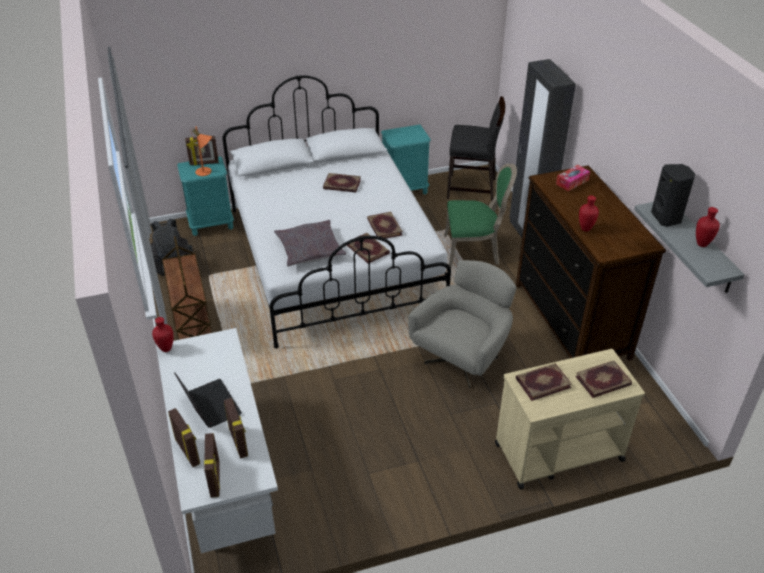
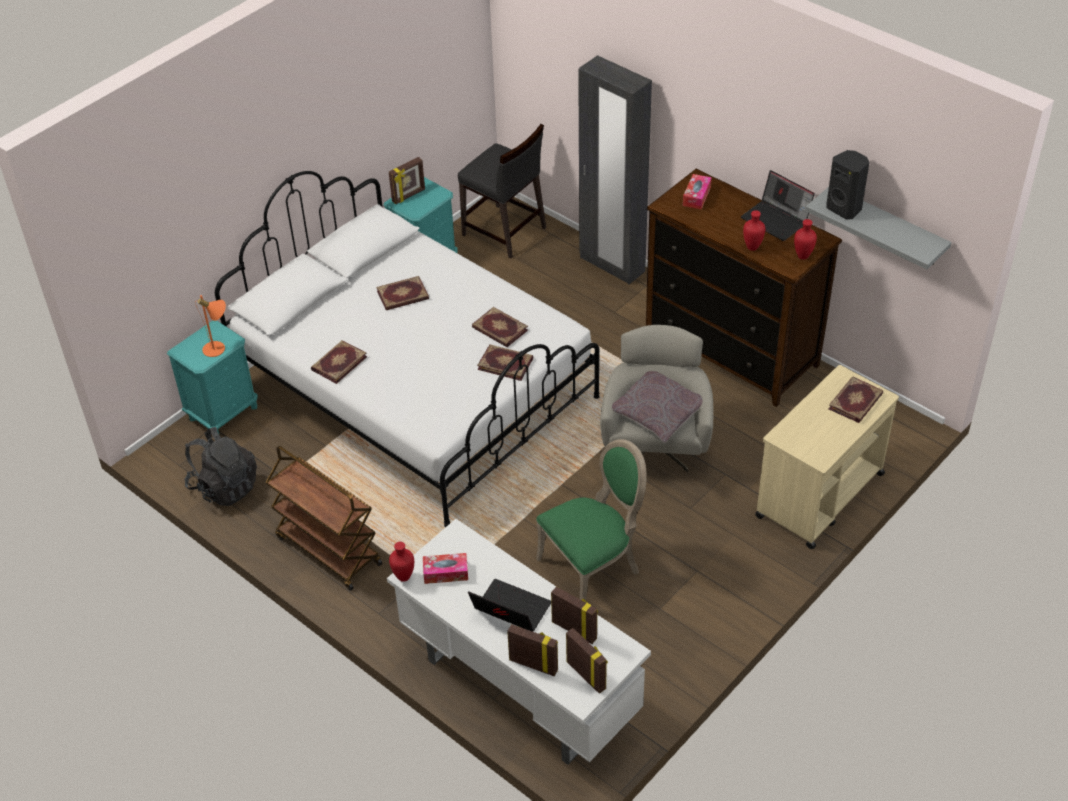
camera: 30 degrees left, 5 degrees up
(194, 359) = (445, 572): none -> tissue box
(204, 163) = (203, 337): picture frame -> picture frame (409, 196)
(309, 249) = (441, 392): grey pillow -> grey pillow (657, 412)
(472, 189) = (504, 232): black chair -> black chair turned 60 degrees clockwise
(474, 251) = (569, 312): green chair -> green chair (593, 567)
(542, 382) = (804, 429): book -> book (338, 363)
(622, 218) = (776, 220): none -> laptop
(701, 244) = (895, 225): red vase -> red vase (802, 257)

